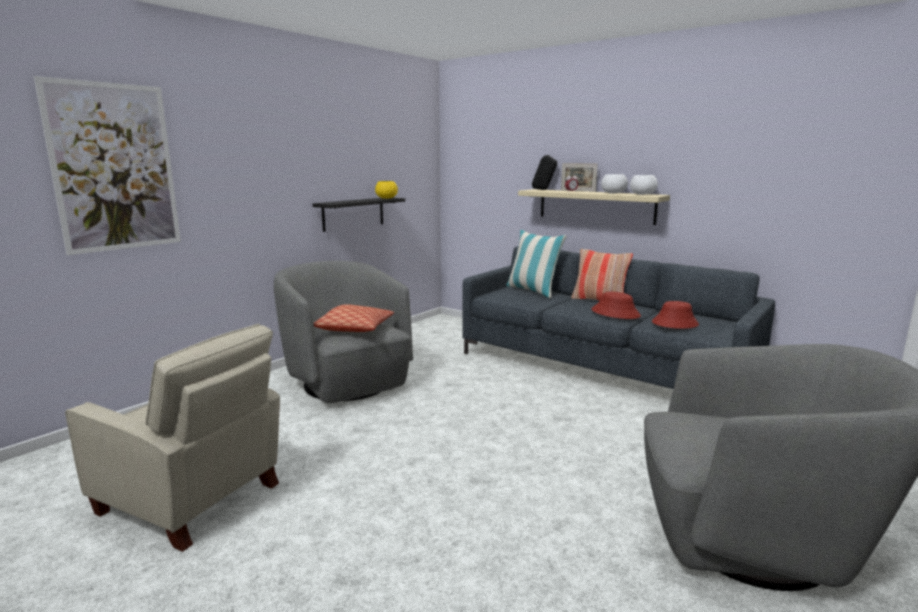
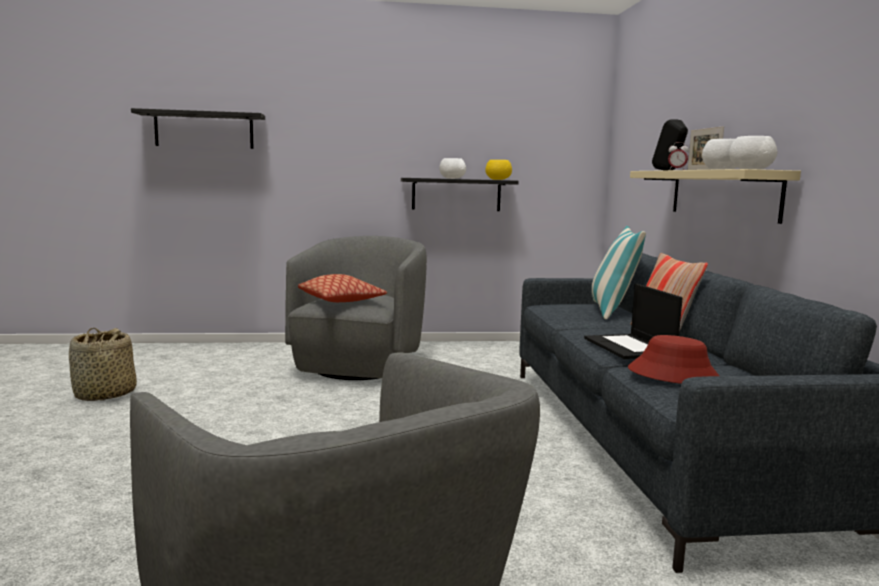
camera: 45 degrees right, 5 degrees down
(114, 168) = (204, 130): picture -> black shelf
(193, 500) = (104, 394): beige armchair -> basket
(356, 200) = (452, 178): none -> white bowl
(615, 313) = (630, 347): red hat -> laptop

